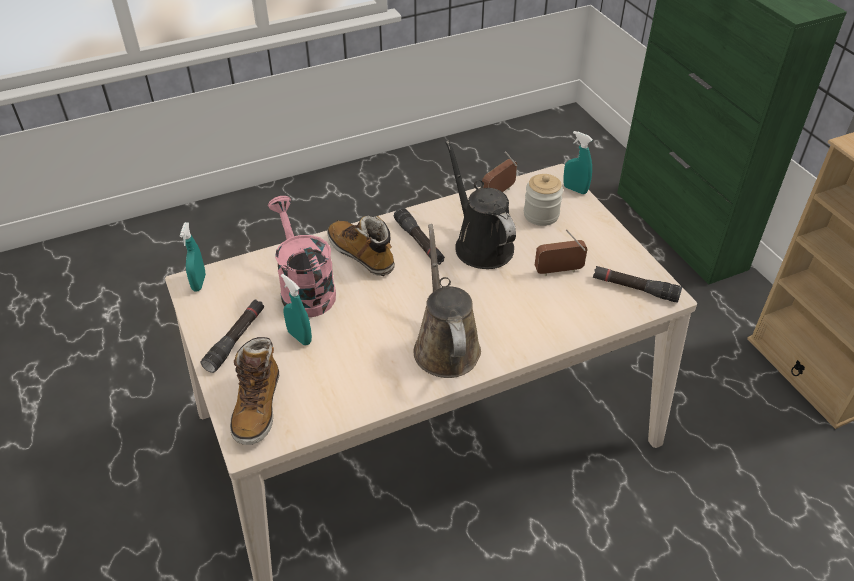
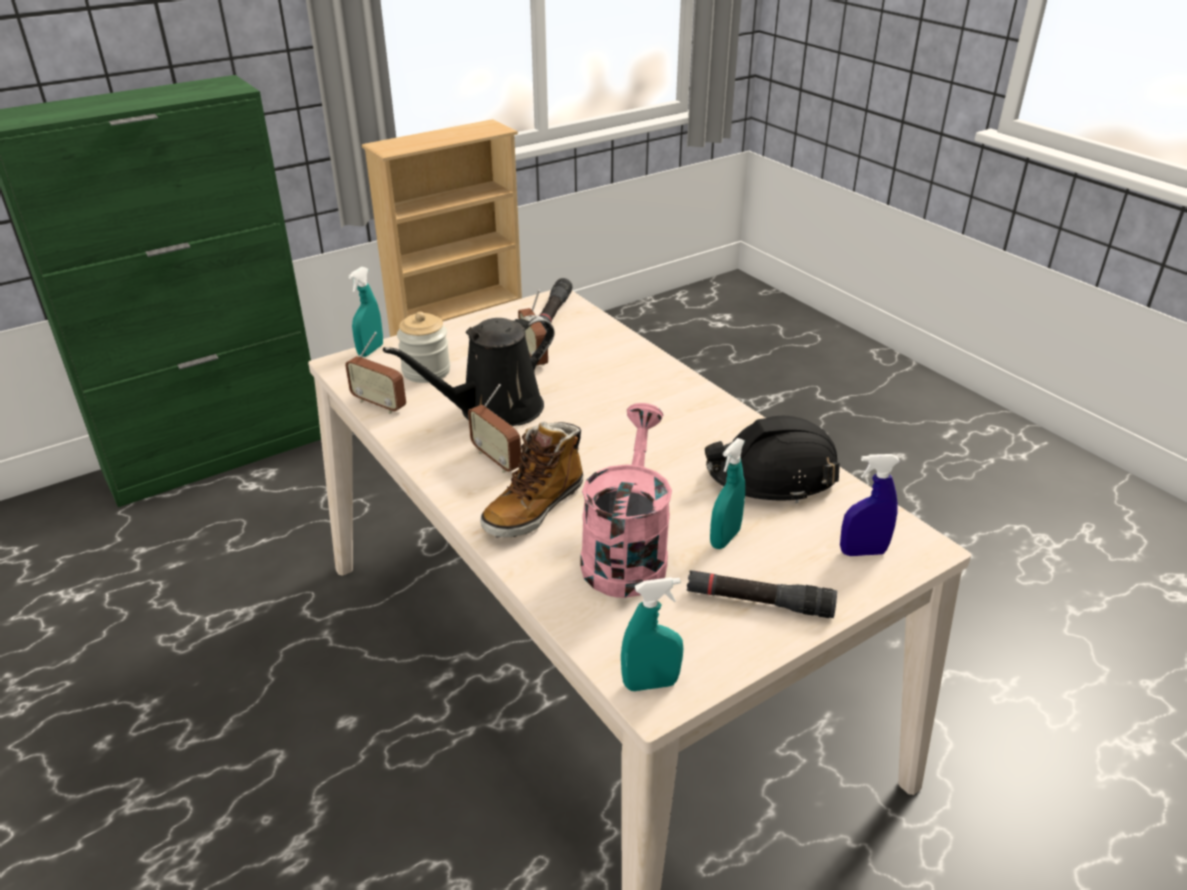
camera: 100 degrees left, 10 degrees down
(257, 406) = (862, 552): boot -> blue spray bottle
(304, 289) = (626, 552): pink watering can -> pink watering can turned 135 degrees clockwise
(358, 379) = (772, 476): none -> black hard hat
(419, 242) = (496, 459): black flashlight -> radio
(445, 345) = (686, 421): brown watering can -> none

